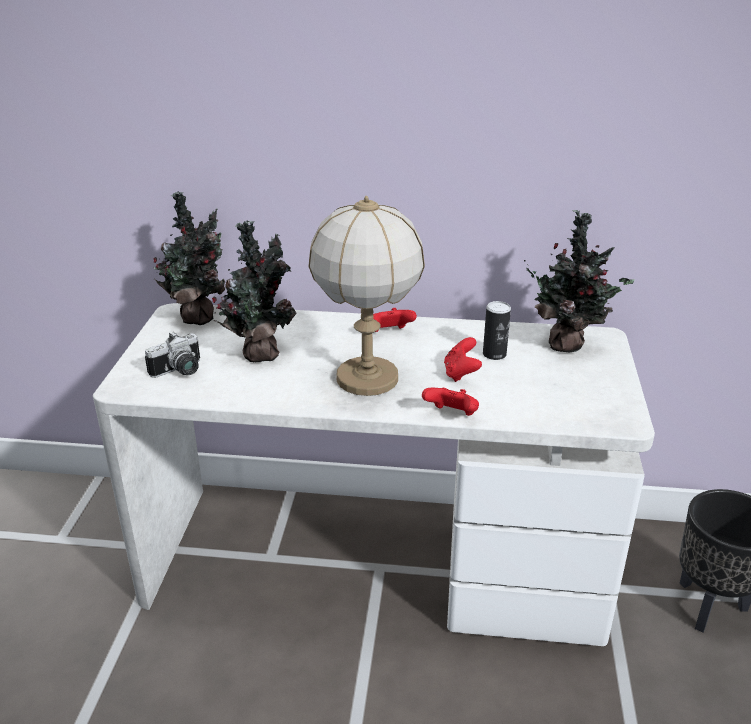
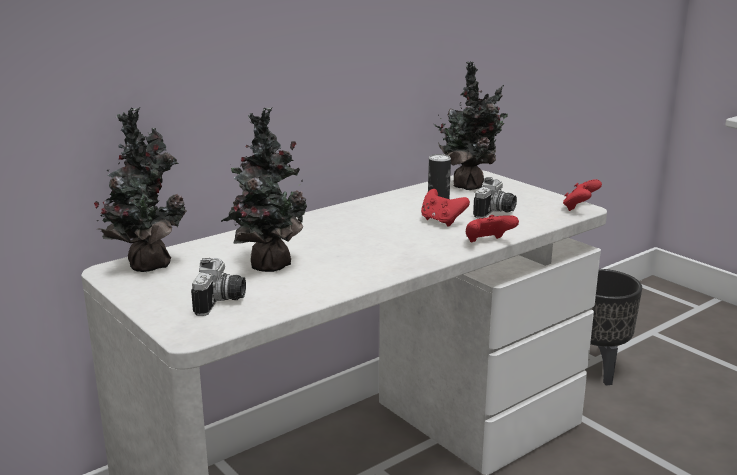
camera: 45 degrees left, 10 degrees down
(367, 379) = (388, 247): table lamp -> none
(389, 333) = (341, 218): red game controller -> red game controller (579, 208)
(528, 387) = (496, 212): none -> camera

